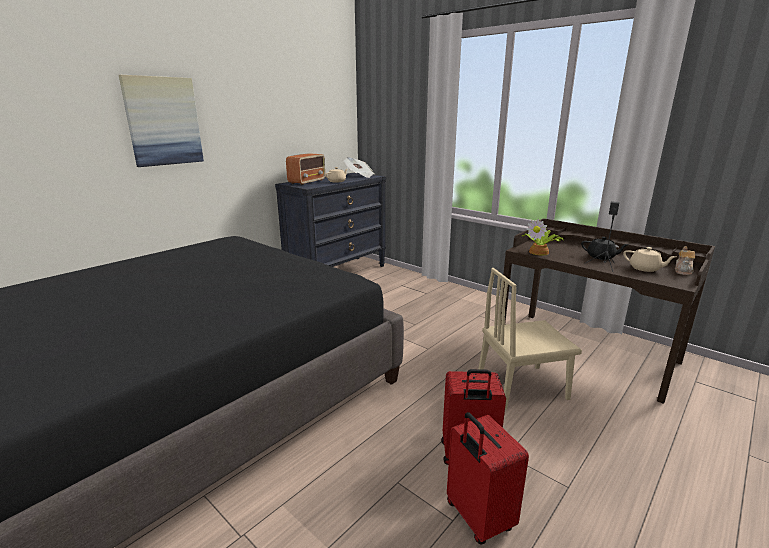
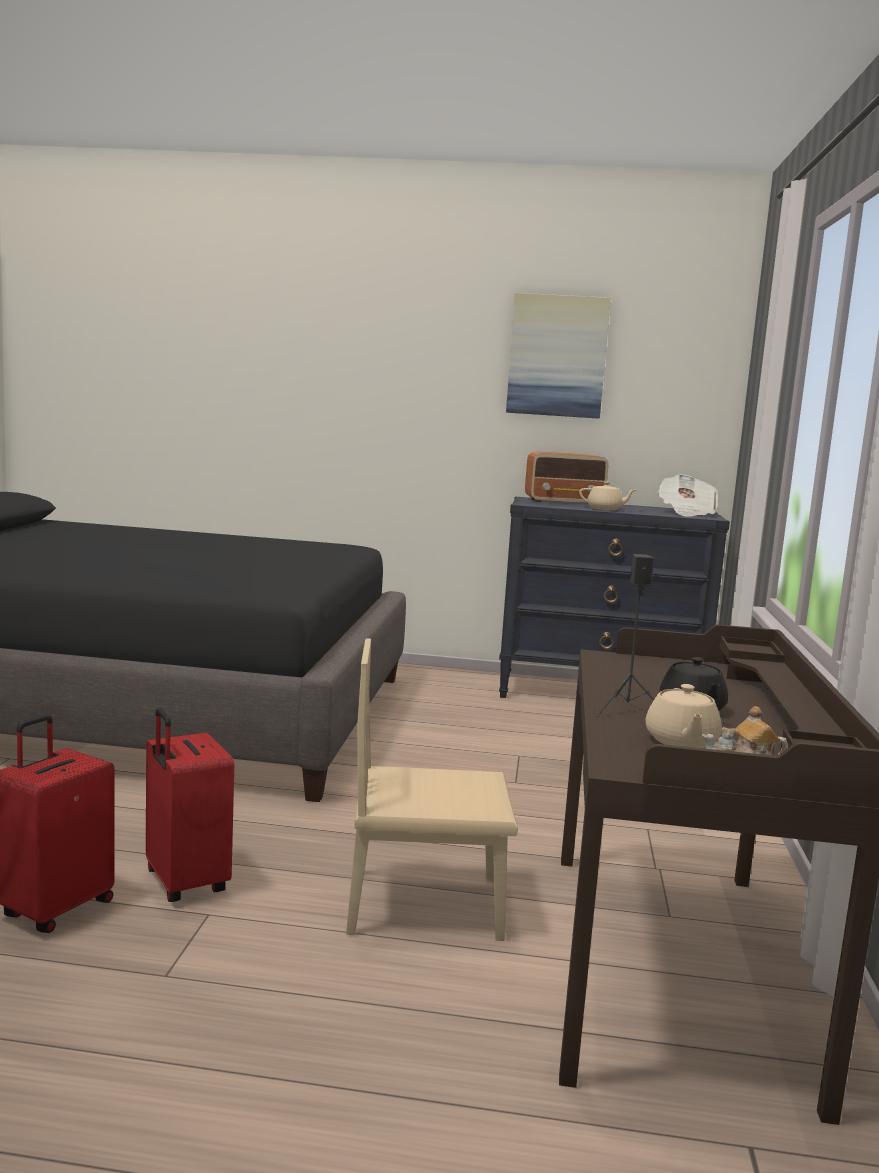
camera: 55 degrees right, 10 degrees down
(163, 121) = (355, 378): picture -> picture (557, 356)
(522, 386) = (425, 904): beige chair -> beige chair turned 45 degrees counterclockwise
(540, 252) = (620, 668): potted plant -> none

